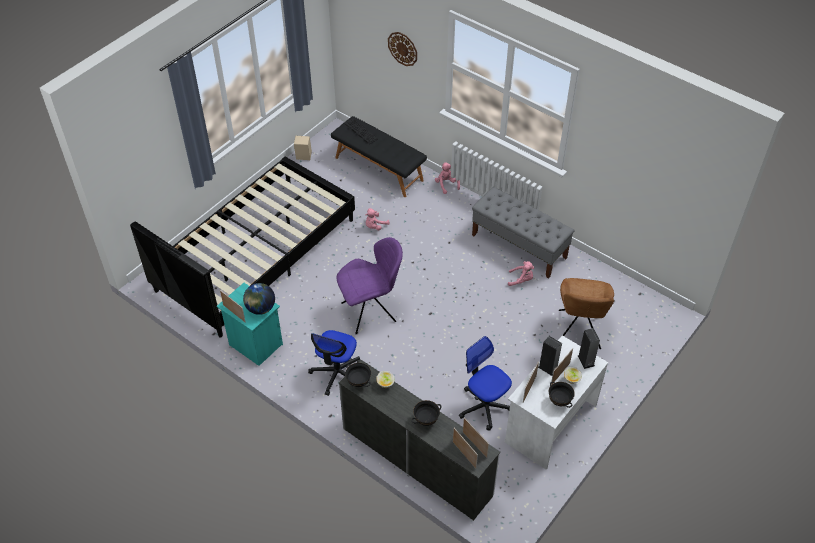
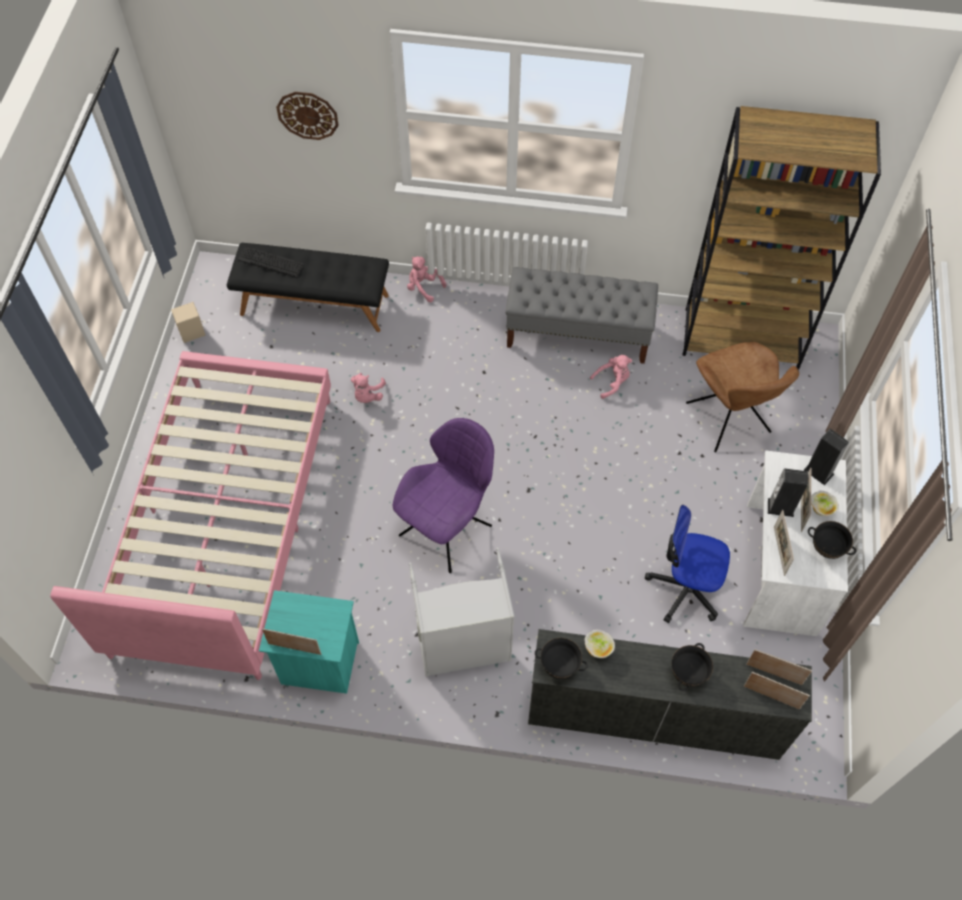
camera: 30 degrees left, 10 degrees up
(256, 254) = (225, 522): black bed -> pink bed
(260, 308) = (328, 620): globe -> none
(337, 374) = (464, 646): office chair -> grey laundry basket
(621, 291) = (742, 338): none -> brown bookcase

